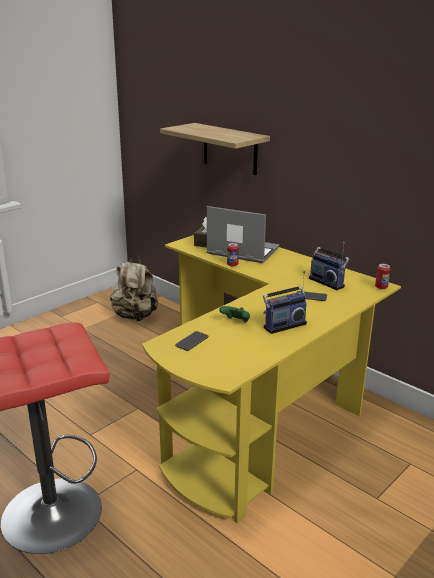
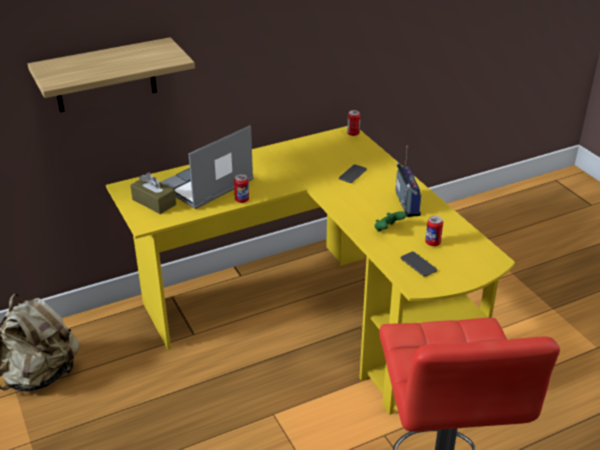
camera: 70 degrees left, 10 degrees up
(230, 344) = (432, 243): none -> can
(327, 282) = (324, 156): radio -> none

